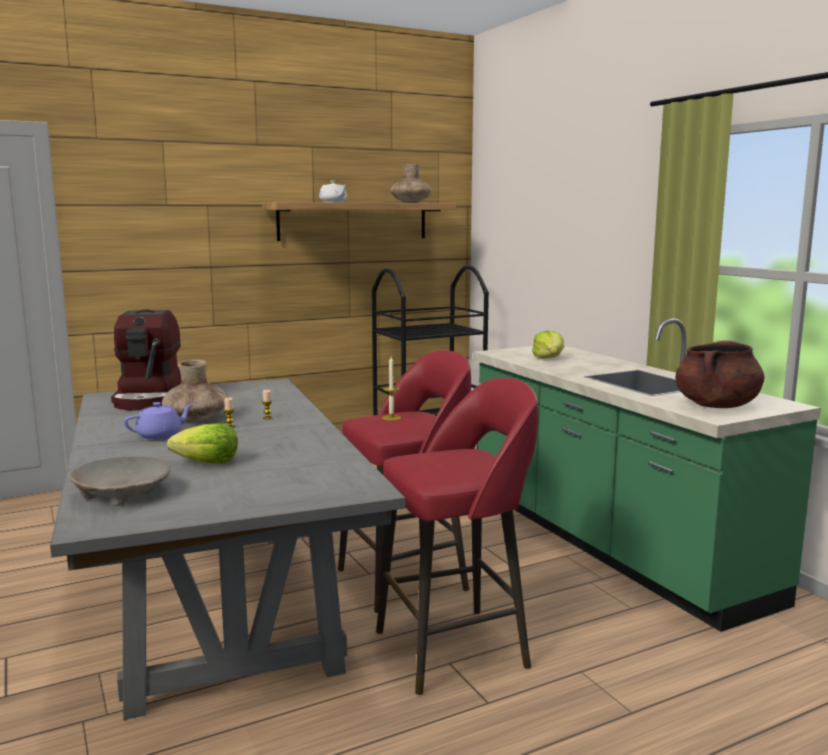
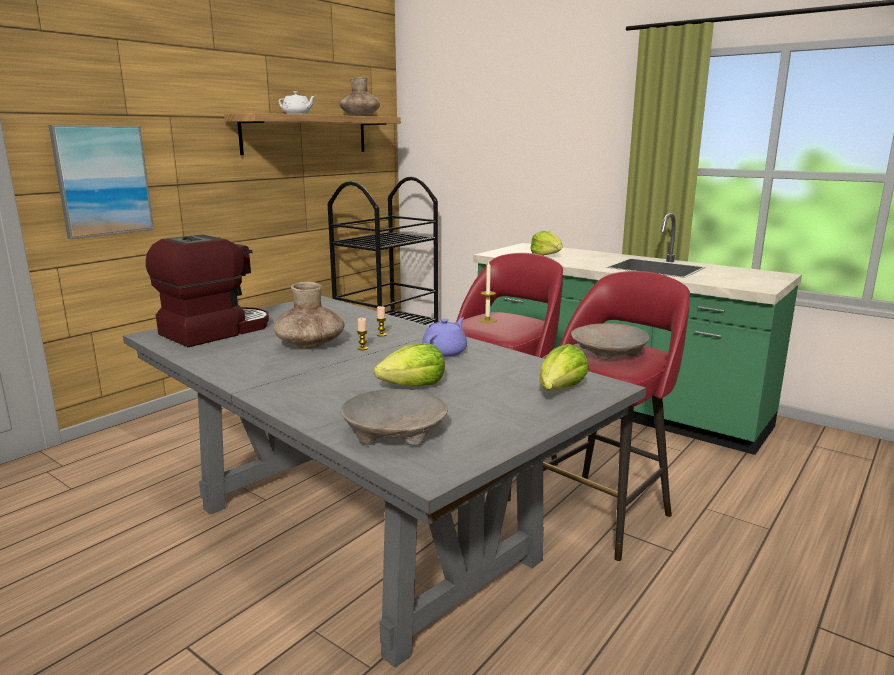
camera: 25 degrees left, 5 degrees up
(138, 261) = (103, 180): none -> picture
(150, 398) = (215, 331): coffee machine -> coffee machine turned 105 degrees counterclockwise
(160, 435) = (308, 367): purple teapot -> purple teapot (445, 352)
(317, 487) = (560, 391): none -> lettuce
(443, 463) = (609, 353): none -> beige bowl
(716, 406) = (742, 280): brown cooking pot -> none

